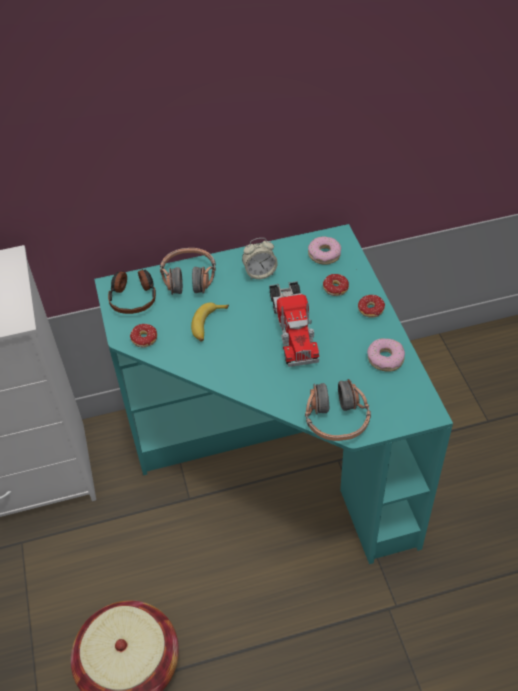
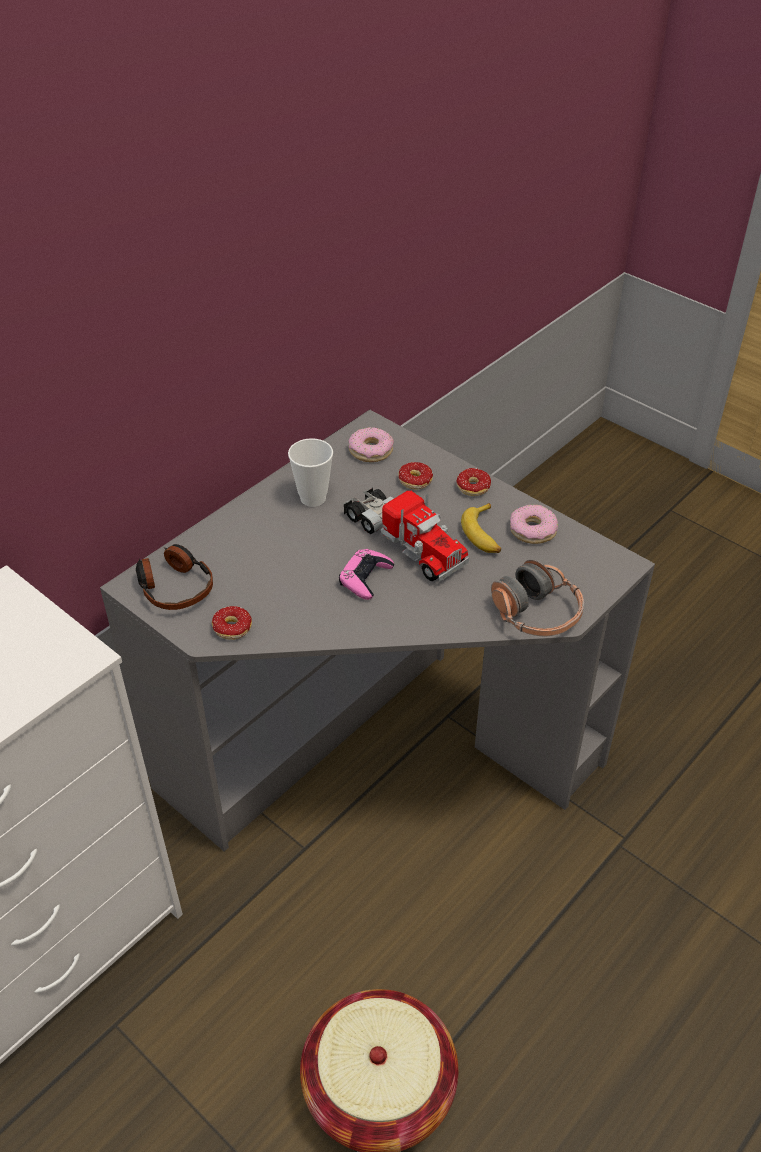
camera: 35 degrees left, 5 degrees down
(189, 278) = (229, 538): headphones -> none
(208, 325) = (300, 579): banana -> banana (484, 534)
(247, 342) = (365, 578): none -> pink game controller
(260, 273) = (313, 498): alarm clock -> cup
(277, 457) = (376, 747): turquoise desk -> grey desk

